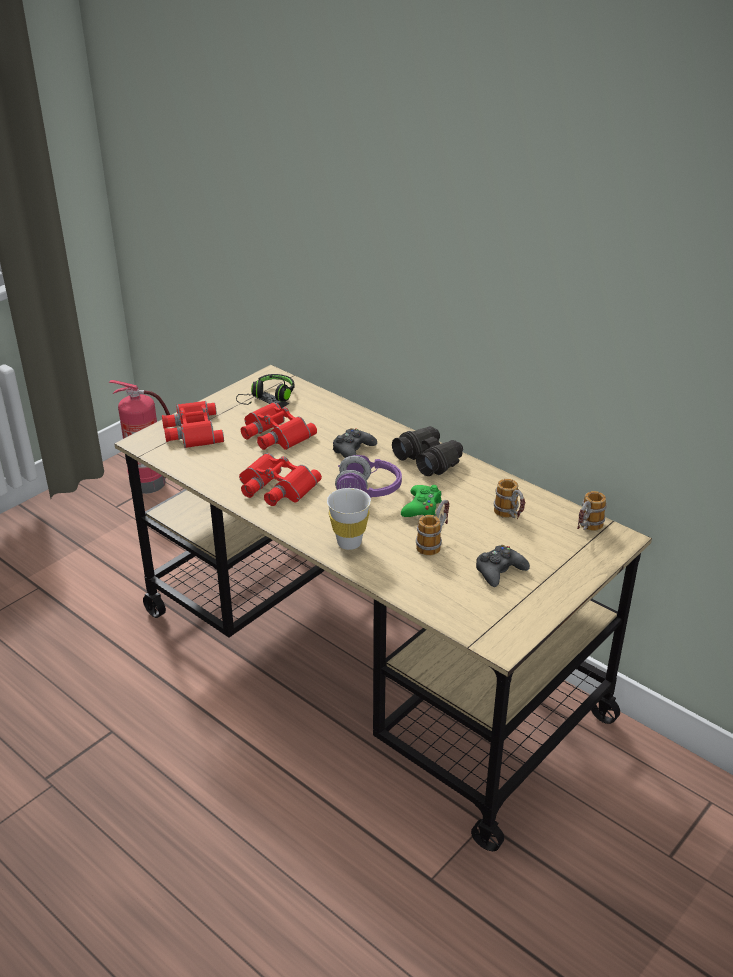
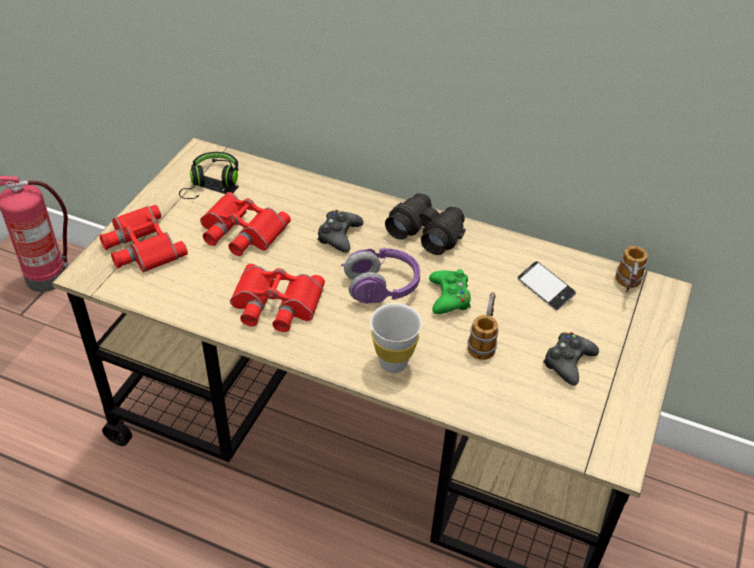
camera: 20 degrees left, 10 degrees up
(510, 517) = (545, 289): mug -> phone

